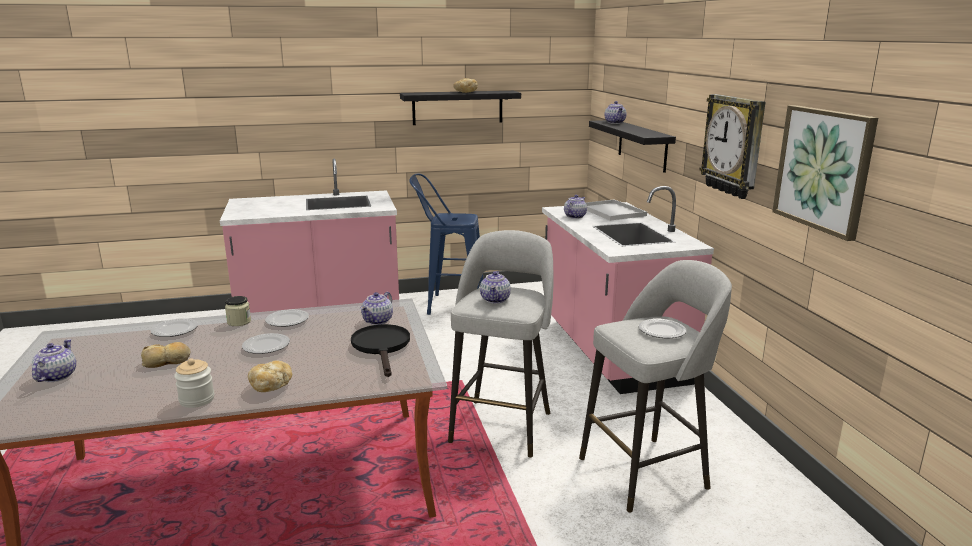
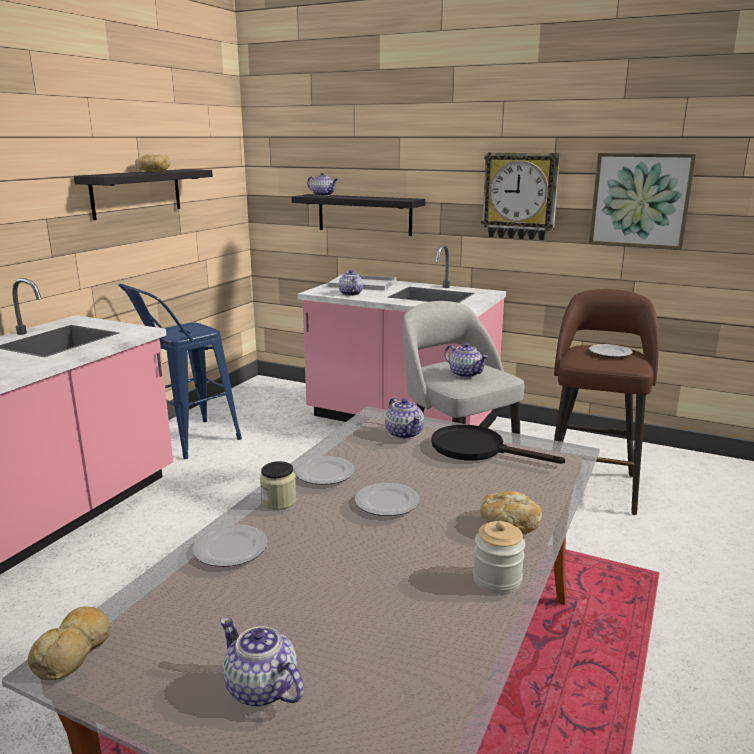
camera: 50 degrees left, 0 degrees up
(167, 361) = (340, 576): bread -> bread (74, 651)
(646, 472) = (591, 486): grey stool -> brown stool

